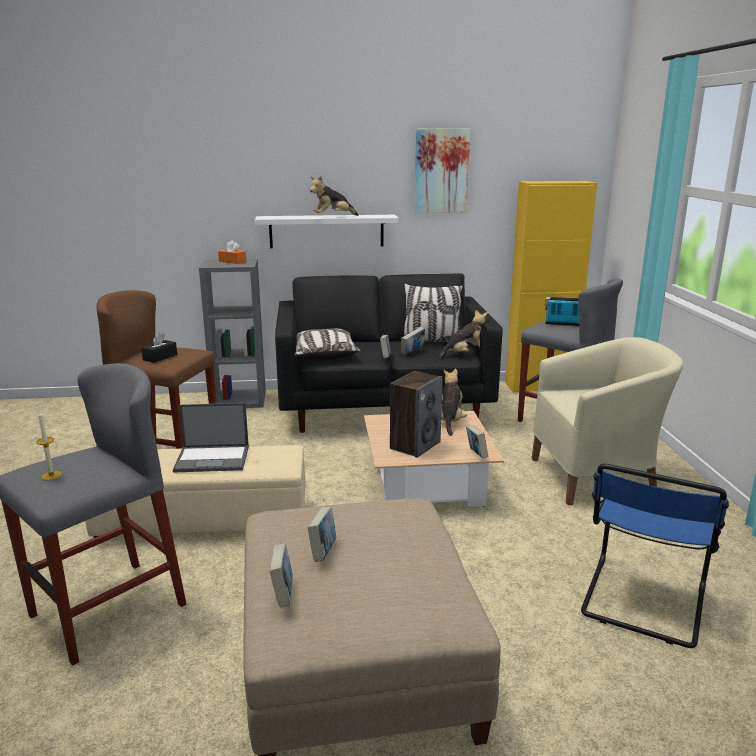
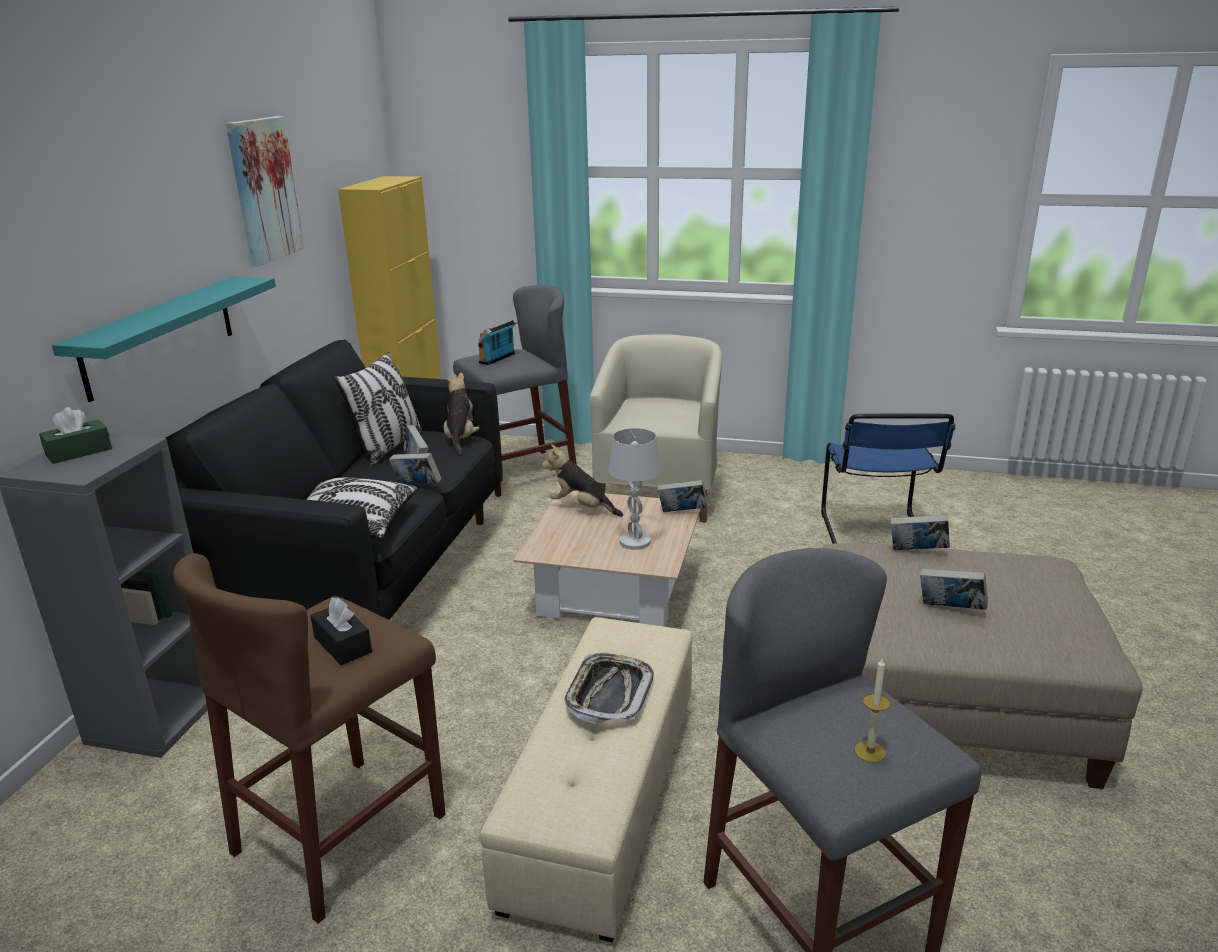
camera: 70 degrees left, 5 degrees up
(213, 459) = (609, 694): laptop -> tray
(232, 261) = (79, 452): orange tissue box -> green tissue box
(283, 594) = (1026, 643): book -> book (917, 552)
(326, 231) = (160, 335): white shelf -> turquoise shelf
(332, 217) = (193, 304): plush toy -> none
(415, 445) = (634, 542): speaker -> white table lamp
(642, 604) = (876, 536): blue chair -> blue chair turned 45 degrees clockwise

